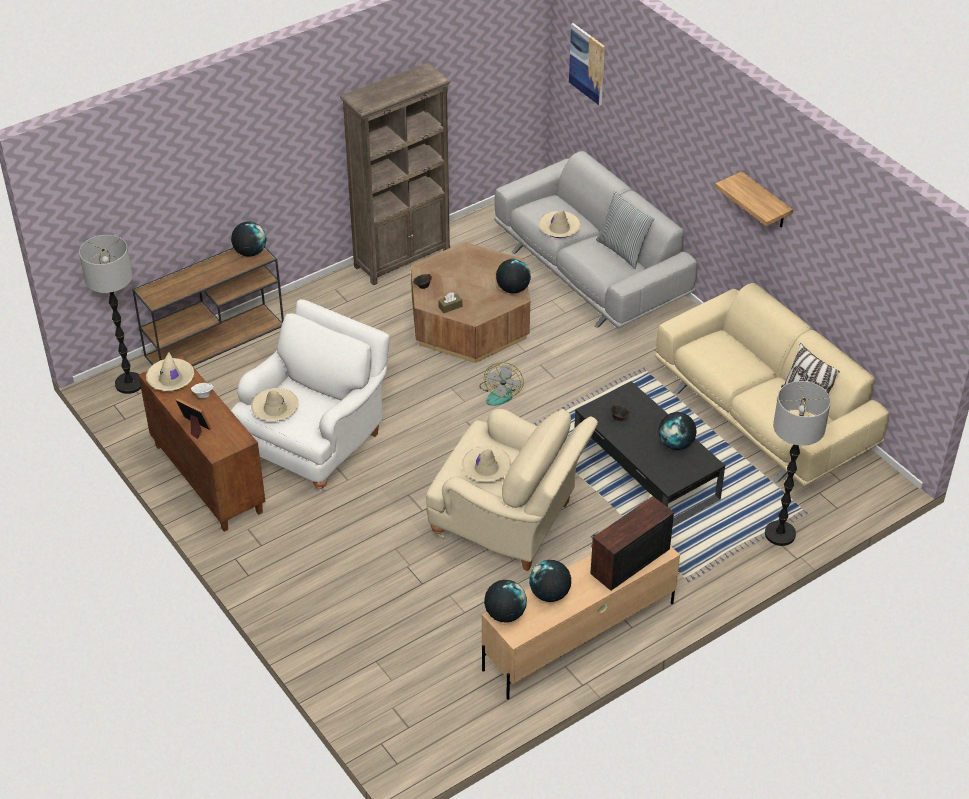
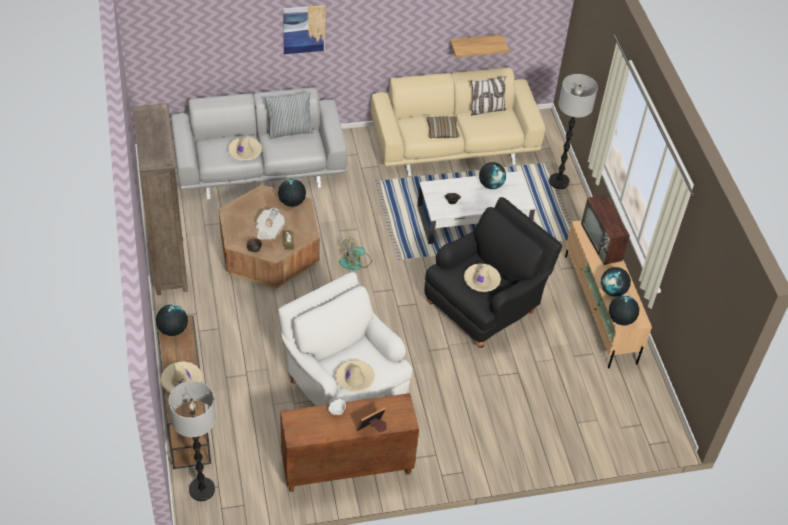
camera: 70 degrees left, 5 degrees up
(171, 379) = (306, 427): beige hat -> beige hat (182, 381)
(458, 286) = (269, 230): none -> newspaper
(500, 392) = (355, 262): fan -> fan turned 120 degrees clockwise
(510, 523) = (485, 305): beige armchair -> black armchair
(587, 64) = (175, 34): picture -> picture (304, 29)
(646, 472) = (474, 219): black coffee table -> white coffee table
(727, 369) = (442, 131): none -> pillow
(765, 201) = (391, 20): shelf -> shelf (475, 44)

